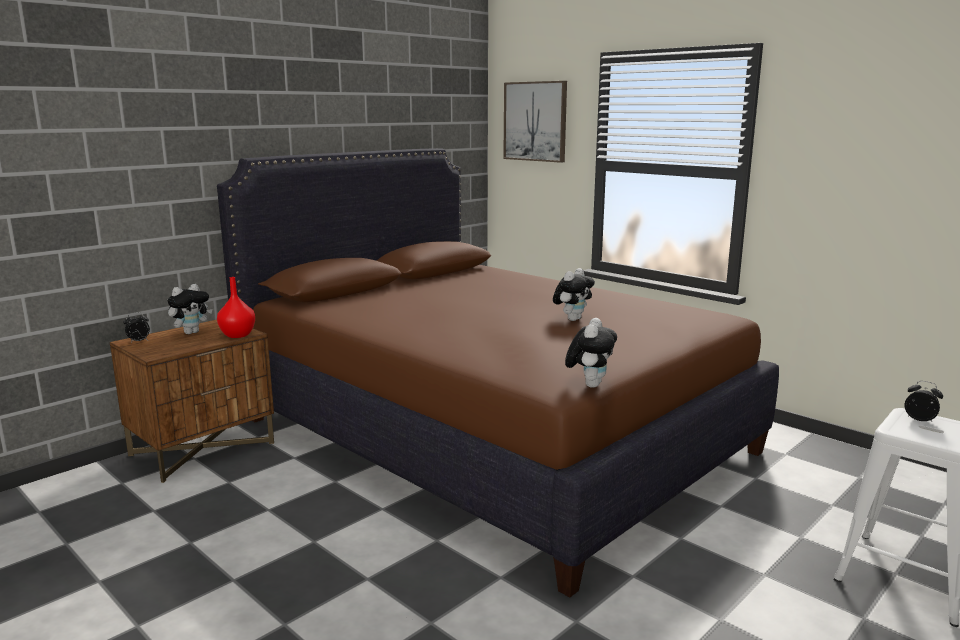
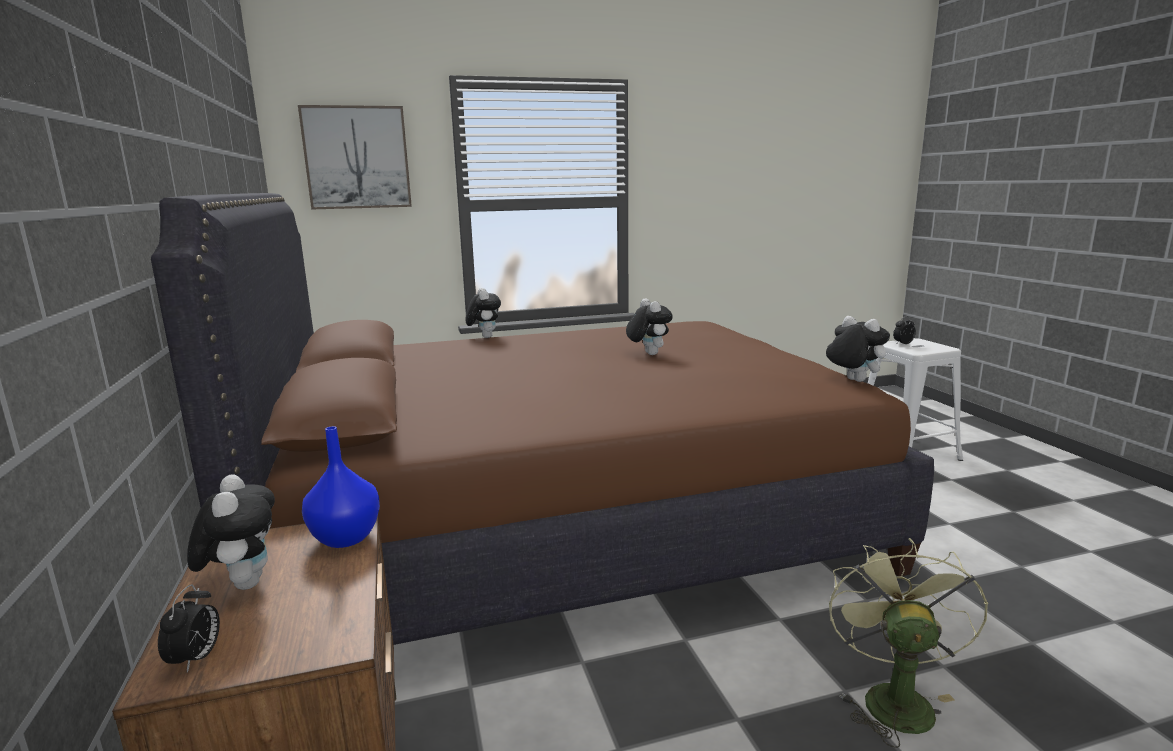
camera: 60 degrees left, 0 degrees up
(237, 335) = (347, 538): red vase -> blue vase
(372, 599) = (892, 697): none -> green fan
(549, 278) = (484, 337): none -> plush toy

